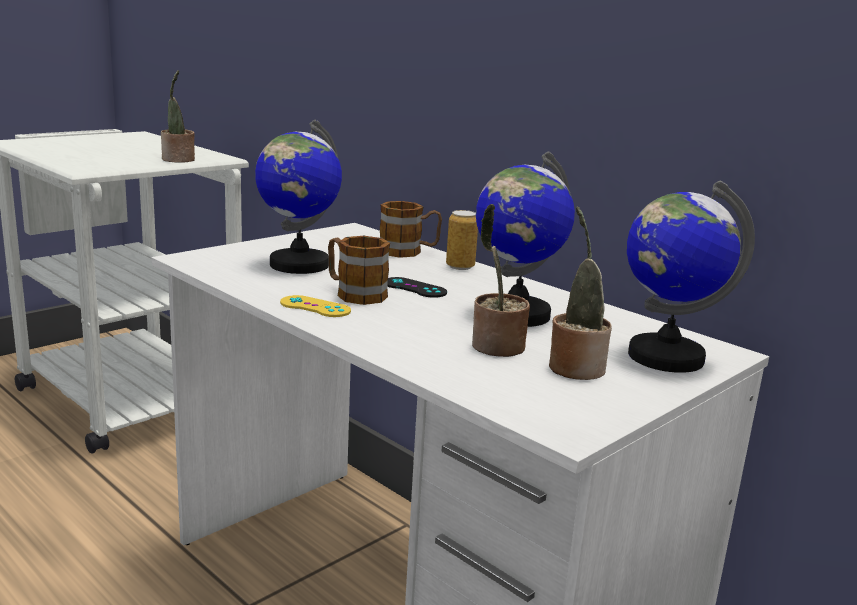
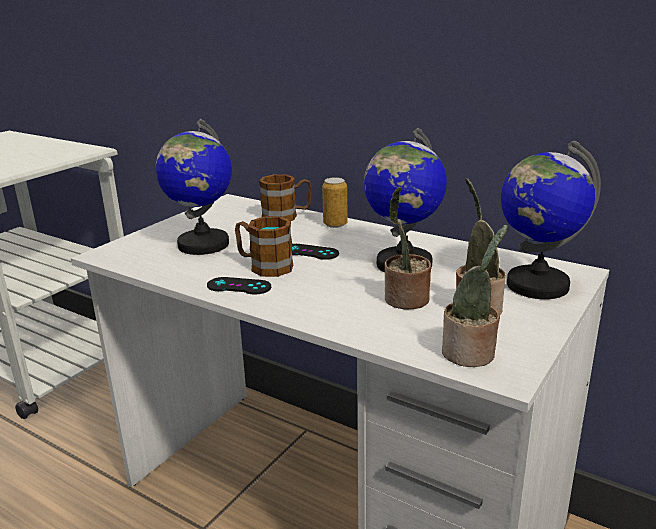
camera: 10 degrees left, 5 degrees up
(178, 160) = (56, 157): potted plant -> potted plant (471, 355)
(315, 307) = (239, 286): yellow game controller -> black game controller

